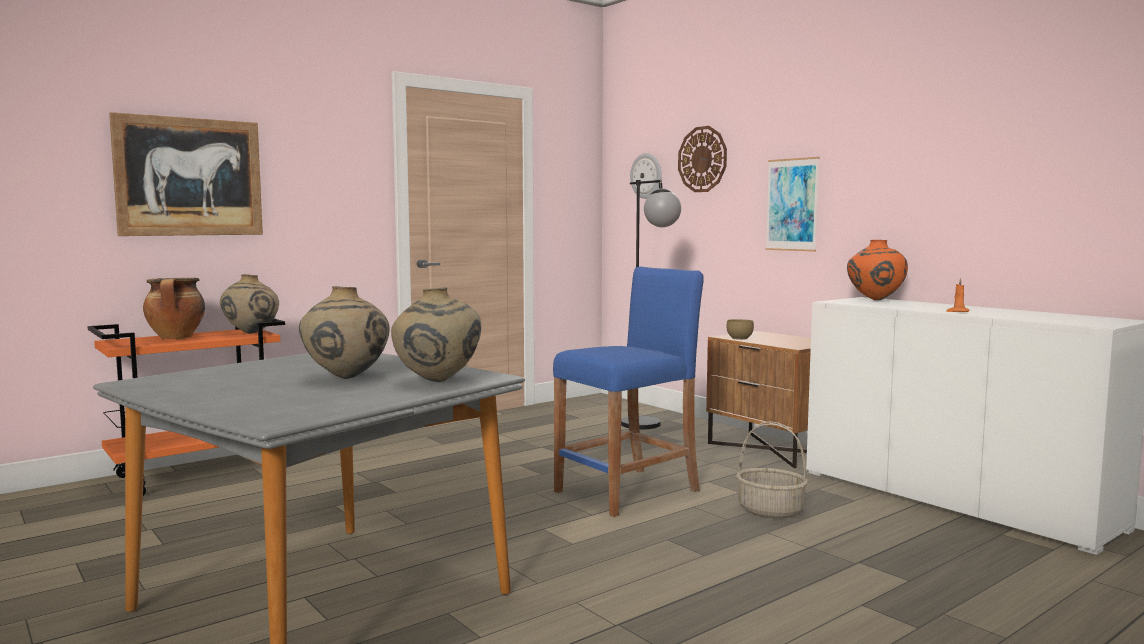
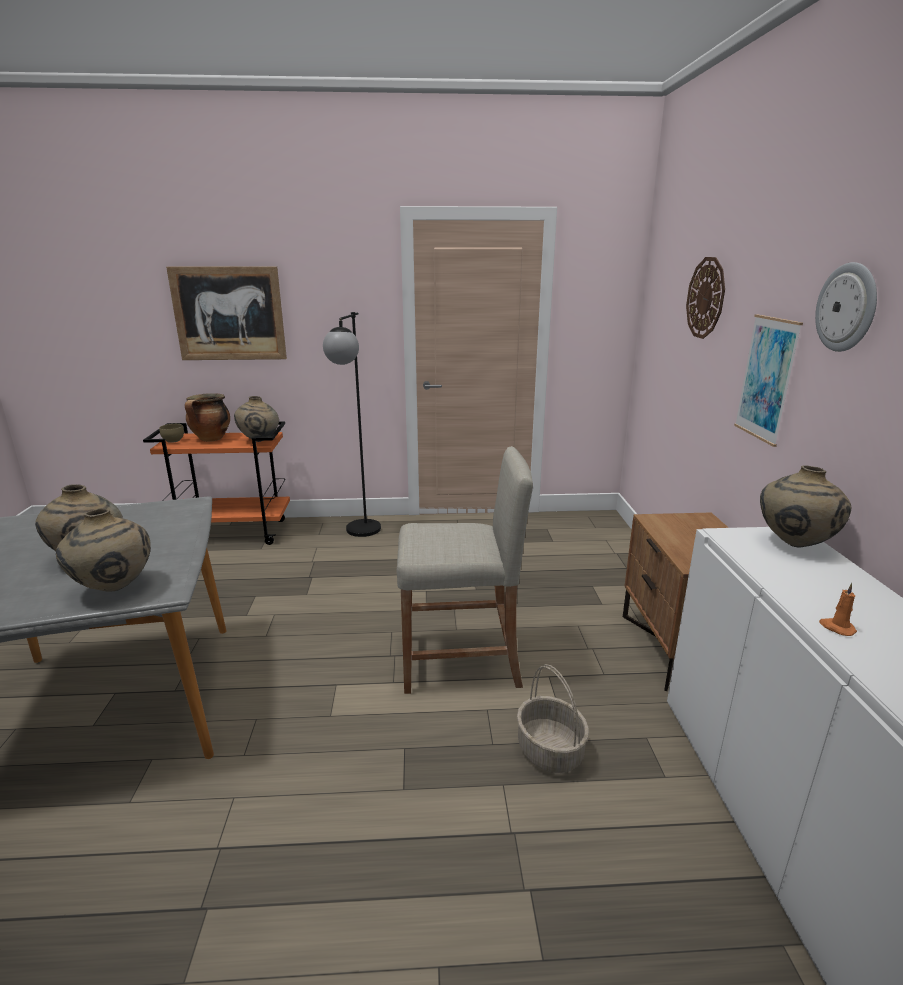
camera: 35 degrees right, 15 degrees up
(627, 491) = (460, 662): blue stool -> beige stool
(646, 176) = (666, 306): wall clock -> wall clock (847, 307)
(648, 427) = (595, 573): black floor lamp -> black floor lamp (360, 534)
(739, 338) = (659, 527): brown bowl -> brown bowl (174, 440)
(875, 300) = (793, 545): orange vase -> beige vase

